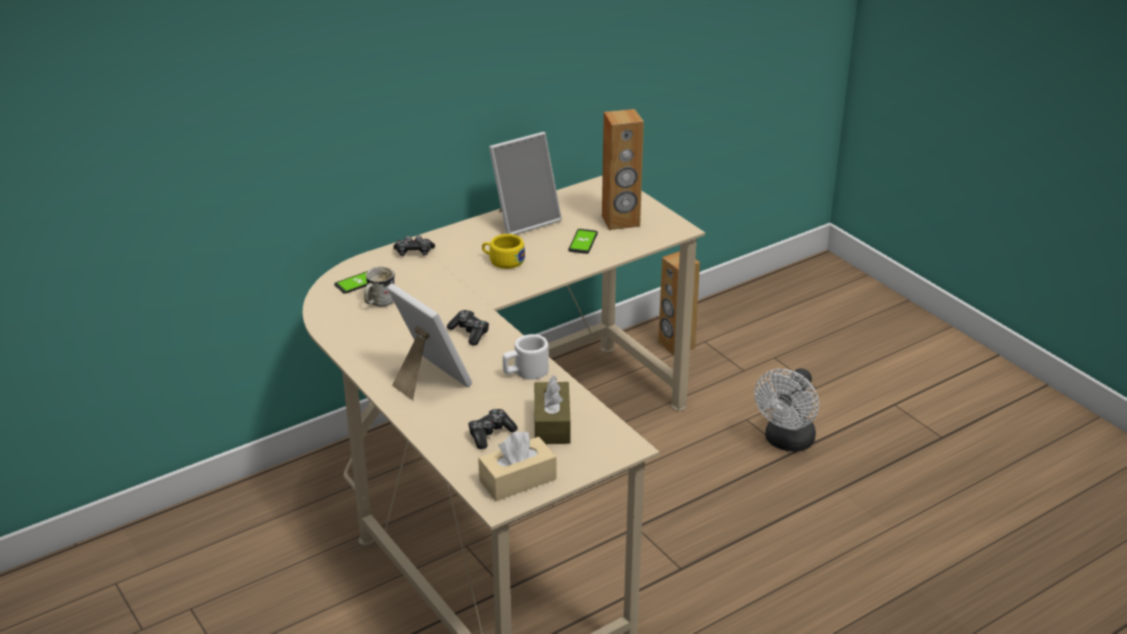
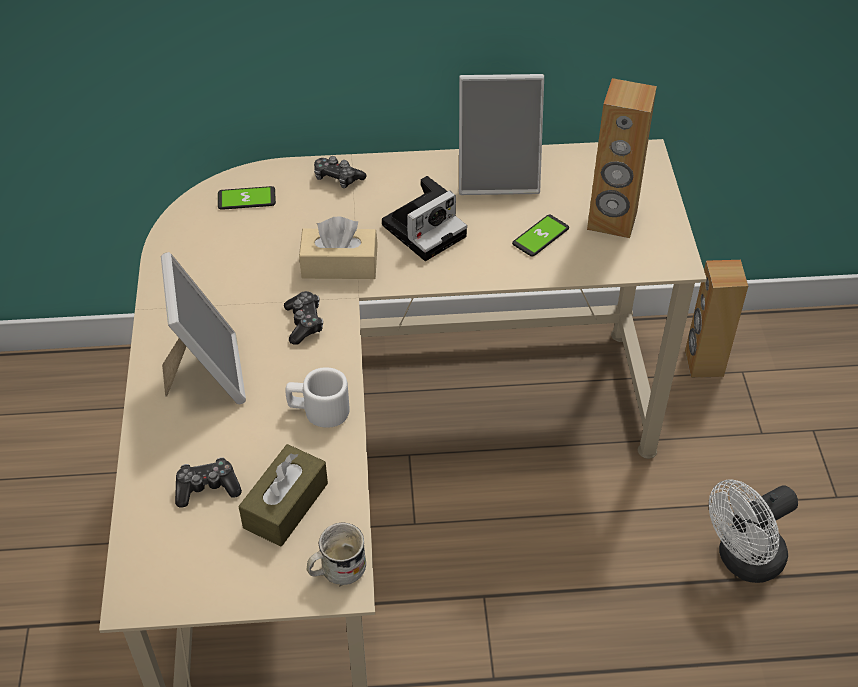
camera: 30 degrees right, 15 degrees up
(378, 302) = (244, 236): white mug -> white mug (336, 570)
(503, 260) = (425, 228): yellow cup -> camera
(517, 480) = (181, 573): beige tissue box -> beige tissue box (339, 265)

